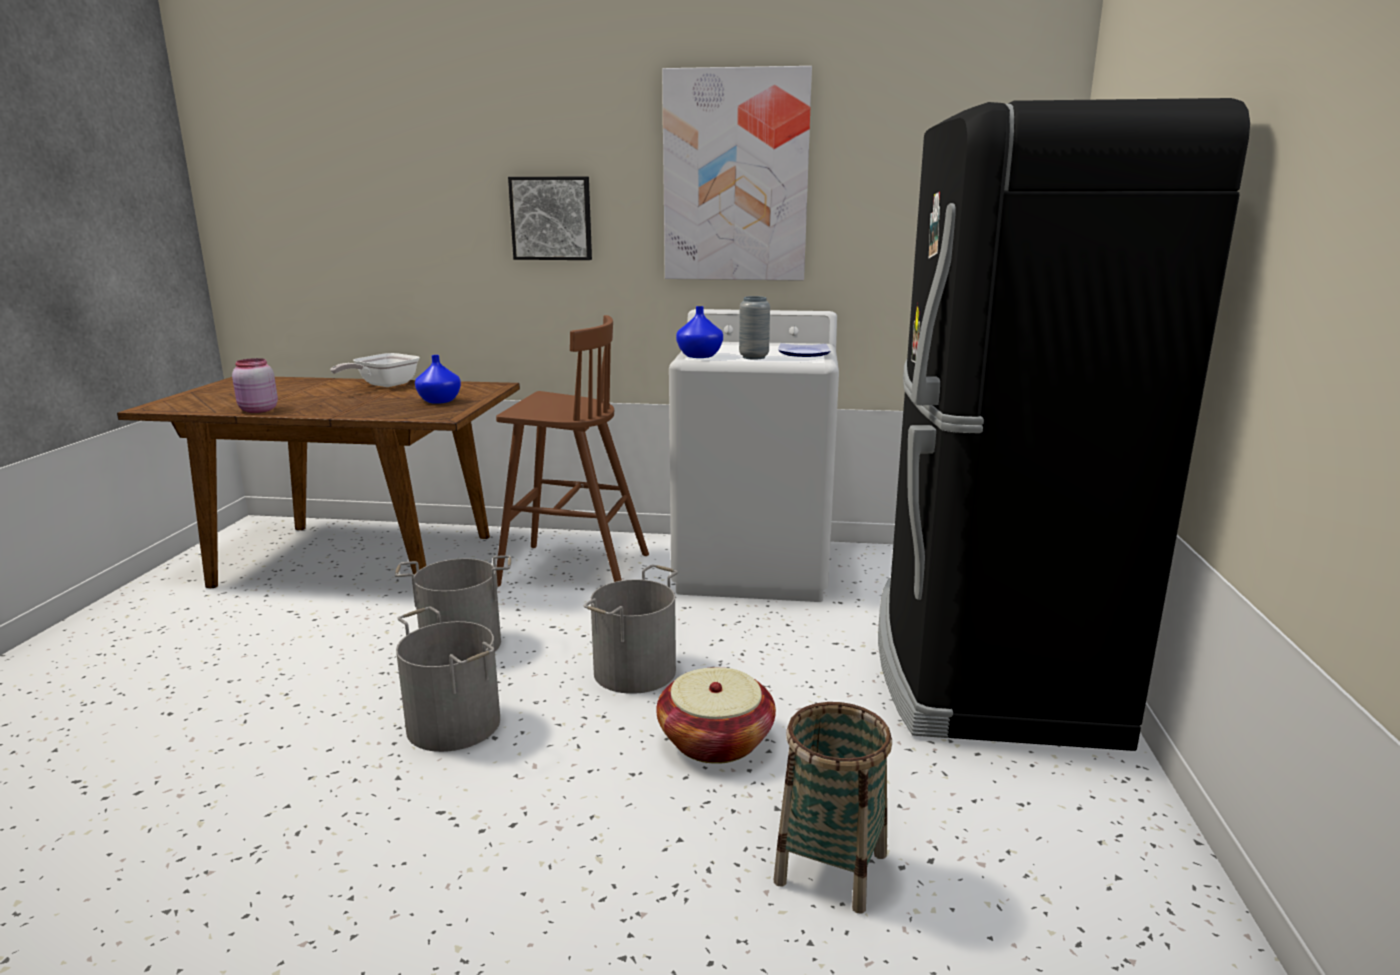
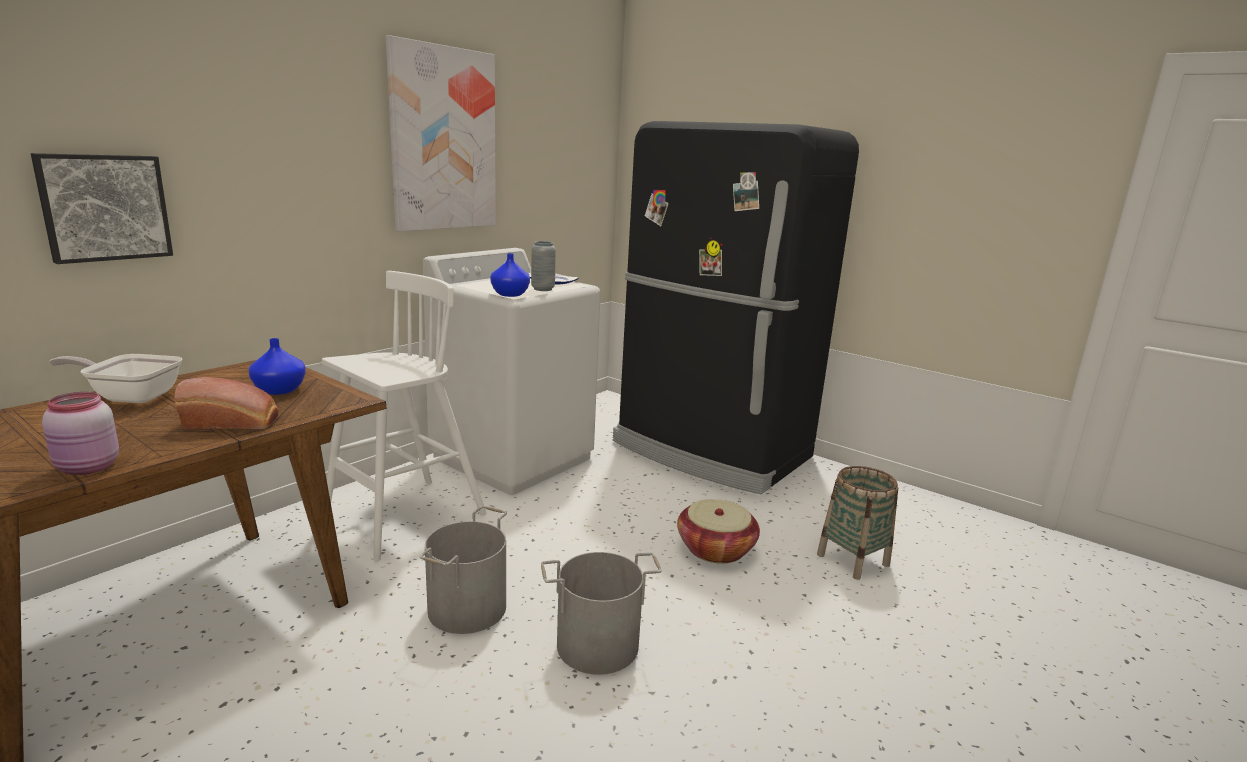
camera: 60 degrees left, 0 degrees up
(360, 410) = (234, 423): none -> bread
(383, 385) = (130, 396): frying pan -> frying pan turned 120 degrees clockwise
(551, 218) = (284, 175): picture -> picture (104, 207)
(571, 570) = (402, 519): brown stool -> white stool
(636, 671) = (605, 546): grey bucket -> none

